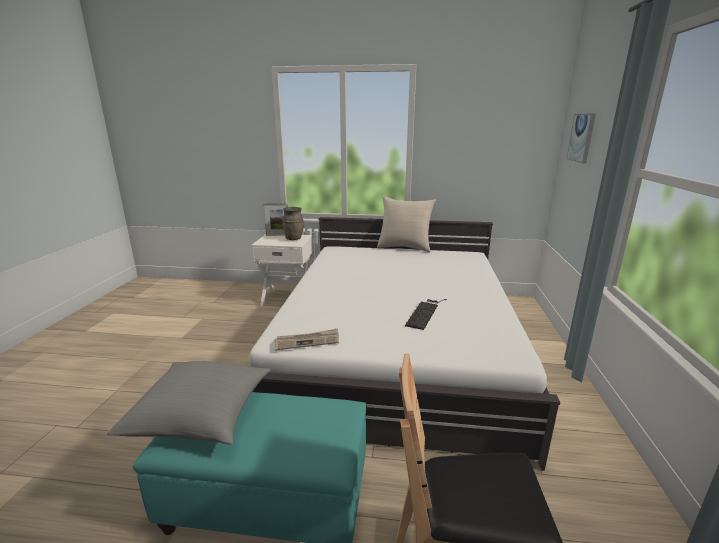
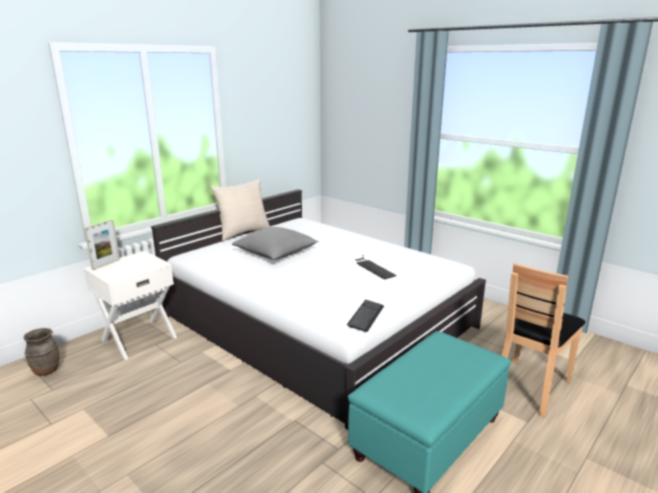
camera: 55 degrees left, 0 degrees up
(201, 415) = (400, 395): grey pillow -> grey pillow (275, 253)
(293, 239) = (138, 260): brown vase -> brown vase (46, 371)
(307, 341) = (366, 316): newspaper -> keyboard
(581, 137) = (356, 111): picture -> none

